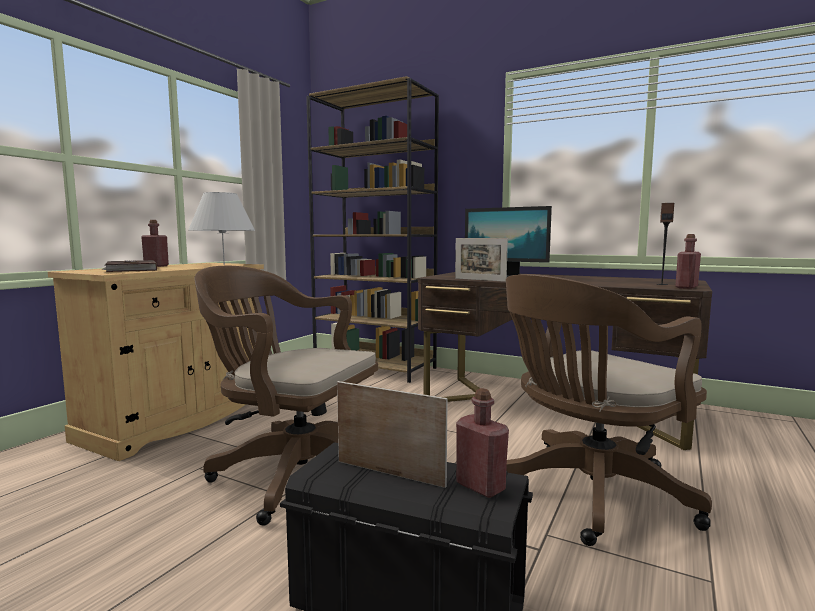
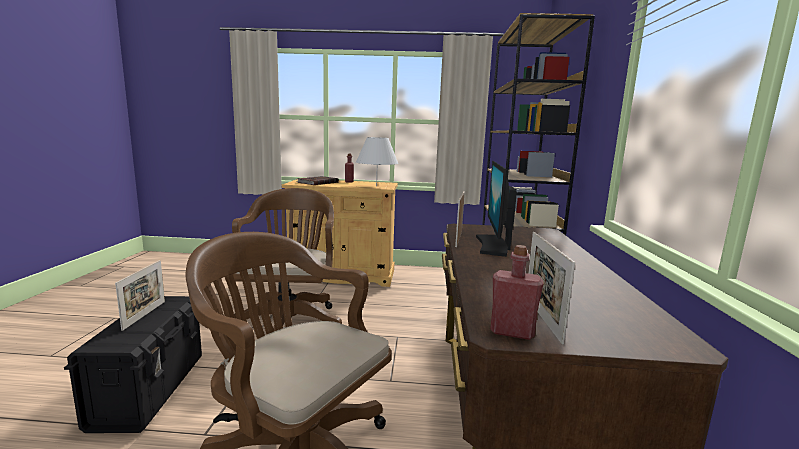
camera: 65 degrees right, 5 degrees up
(480, 486) = (119, 339): red bottle -> none
(661, 284) = (542, 317): speaker -> picture frame

